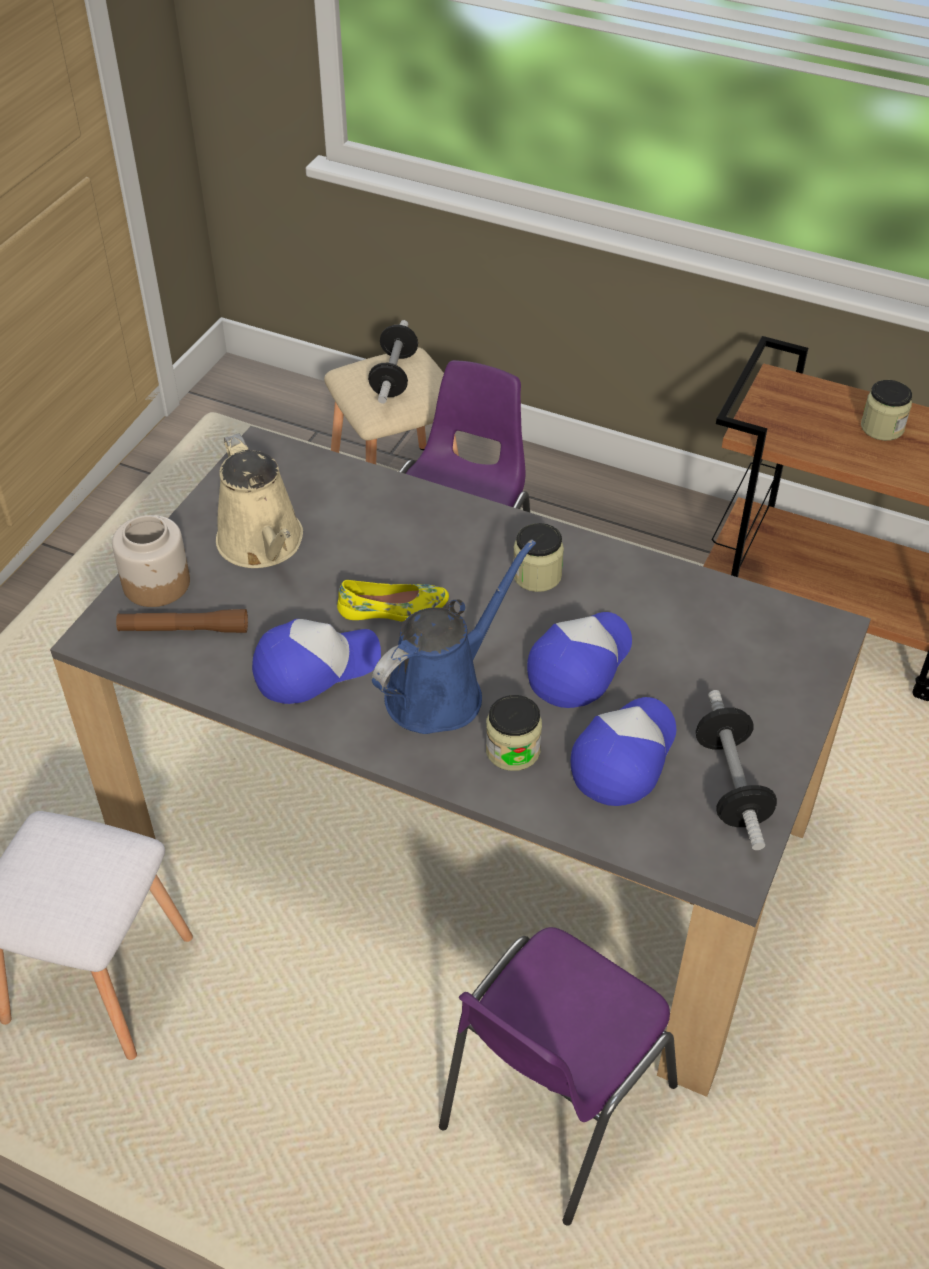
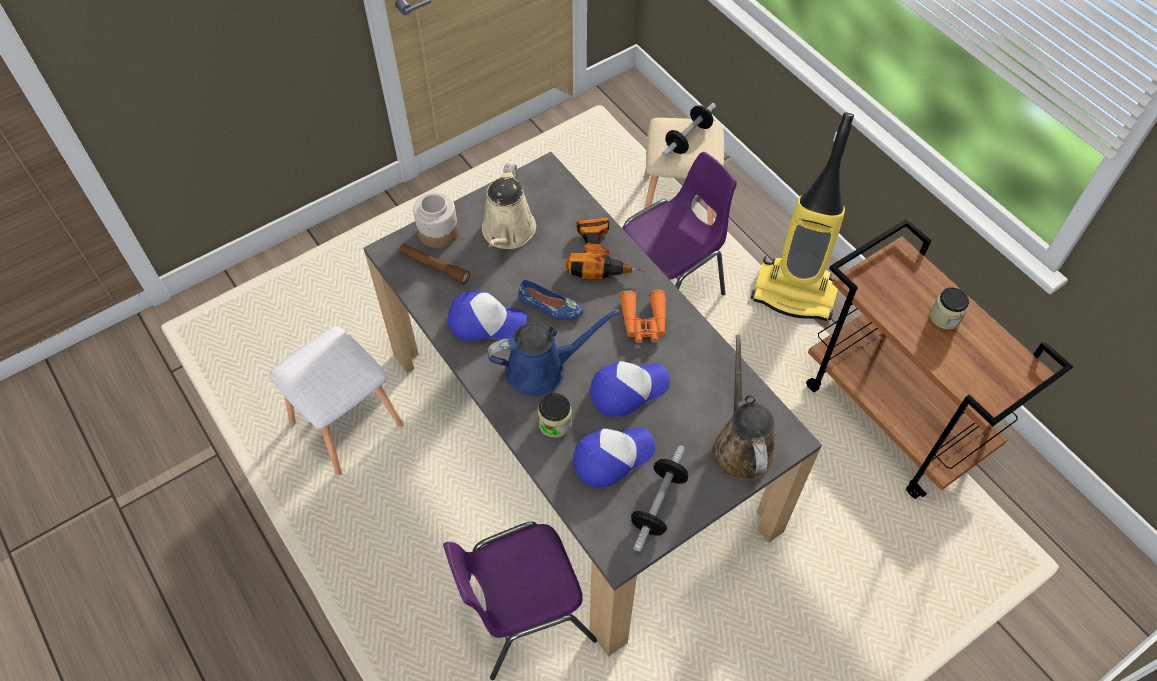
camera: 30 degrees right, 10 degrees up
(393, 609) = (550, 306): yellow shoe -> blue shoe
(417, 519) = (602, 255): none -> power drill
(537, 575) = (644, 322): jar -> orange binoculars
(618, 531) = (795, 292): none -> vacuum cleaner
(777, 663) = (741, 445): none -> brown watering can

